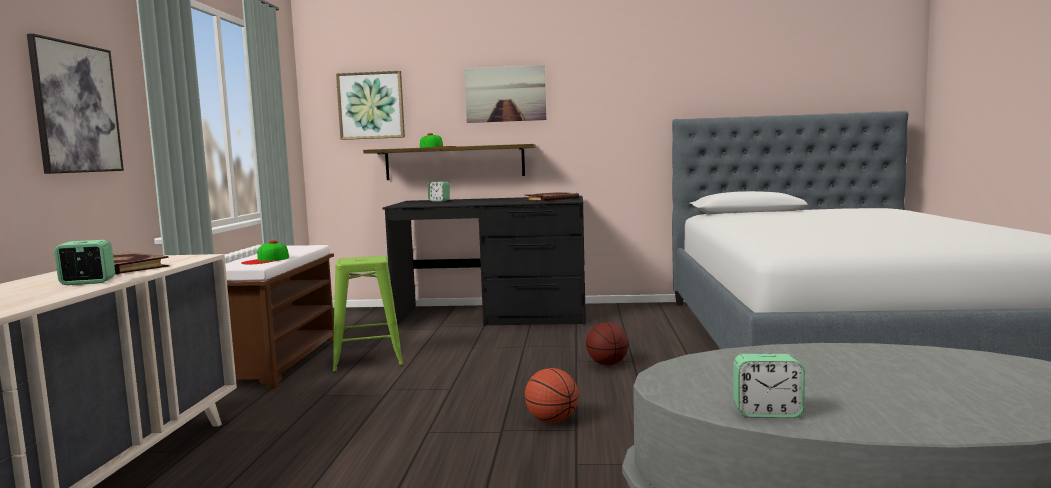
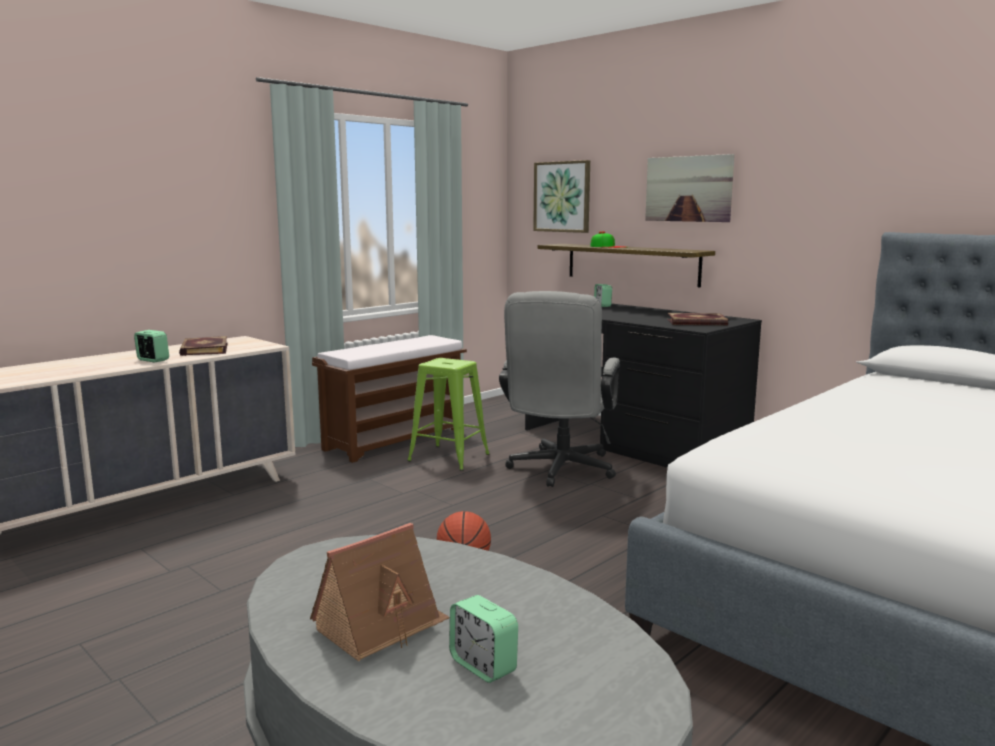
camera: 40 degrees right, 5 degrees up
(76, 108) = (214, 223): picture -> none
(266, 260) = (372, 351): cap -> none
(483, 345) = (559, 471): none -> grey office chair
(607, 364) = (624, 528): basketball -> none
(767, 412) = (293, 607): alarm clock -> alarm clock (483, 665)
(847, 396) = (381, 625): none -> toy house

